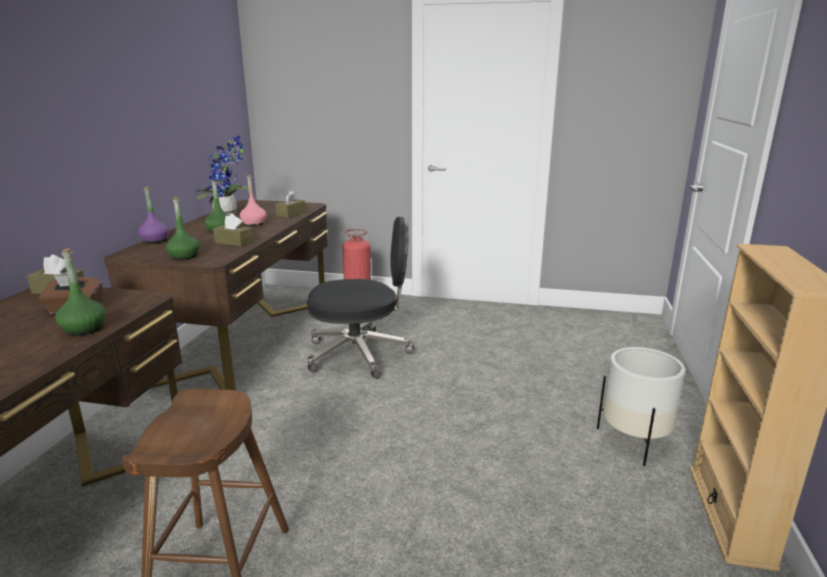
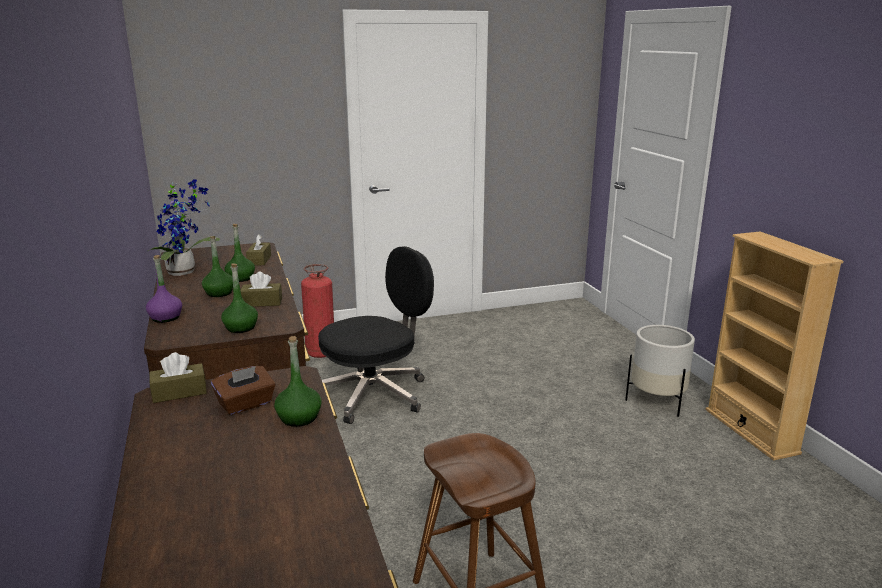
camera: 30 degrees left, 0 degrees up
(254, 224) = (241, 278): pink bottle -> green bottle

